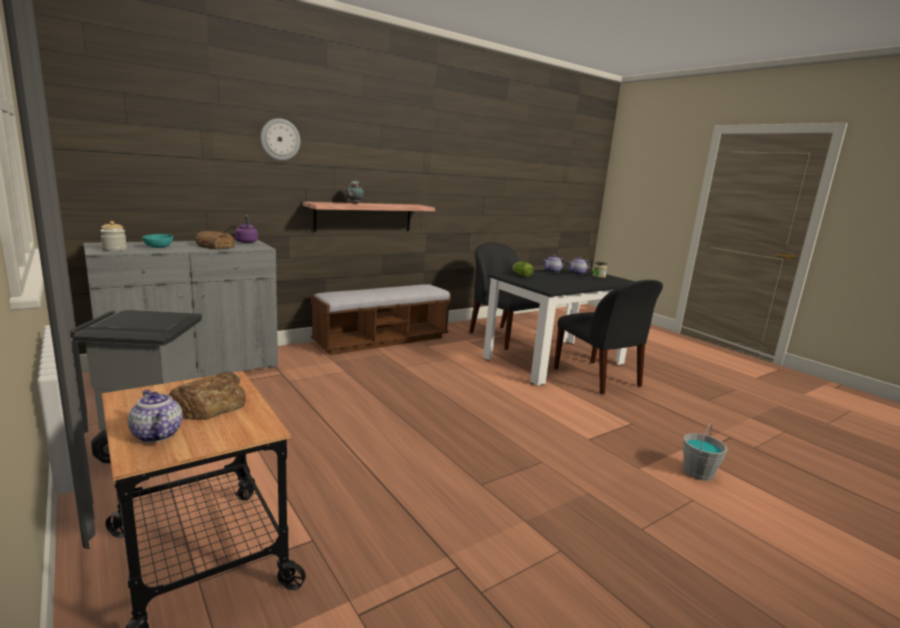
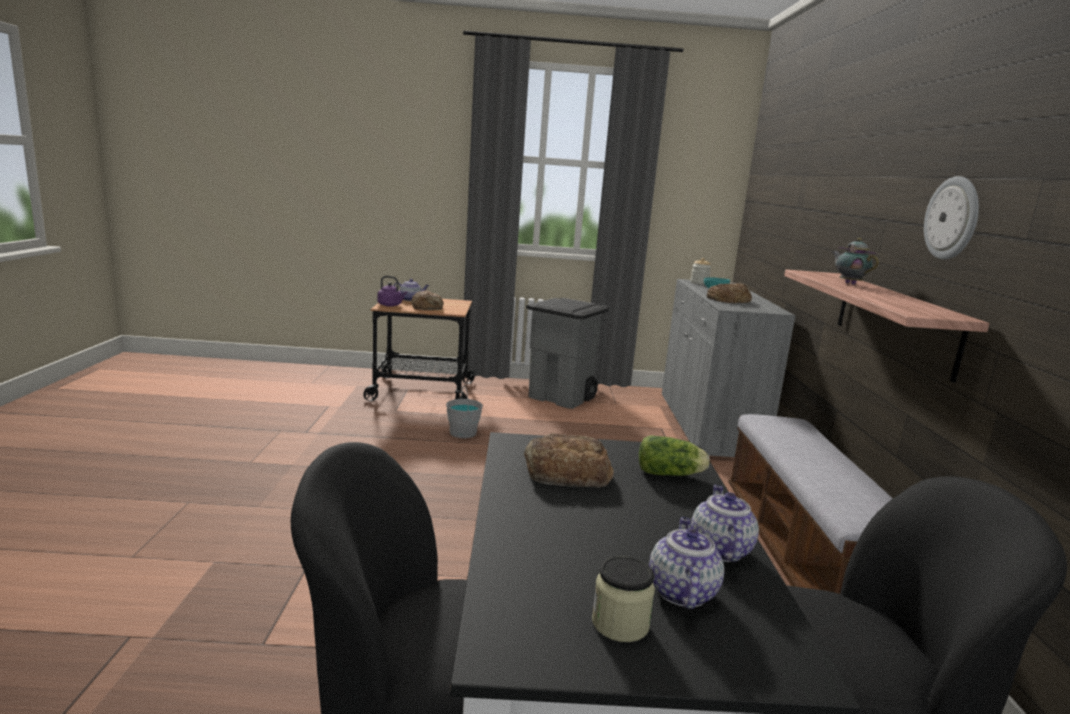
camera: 125 degrees right, 0 degrees up
(246, 242) = (768, 309): purple kettle -> purple kettle (391, 305)
(280, 139) = (843, 177): wall clock -> wall clock (952, 218)
(551, 283) = (566, 471): none -> bread
(698, 472) = (122, 603): grey bucket -> grey bucket (462, 433)

